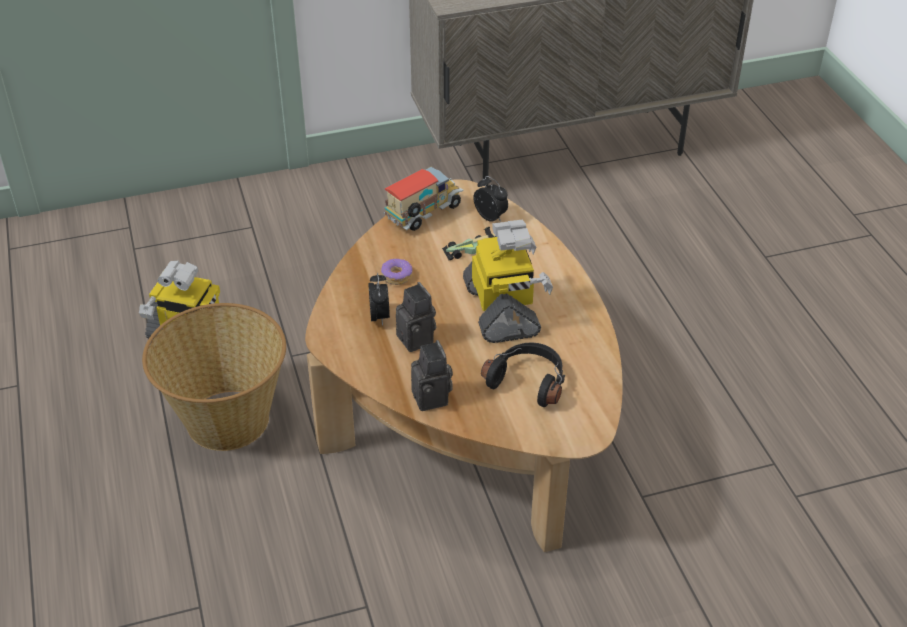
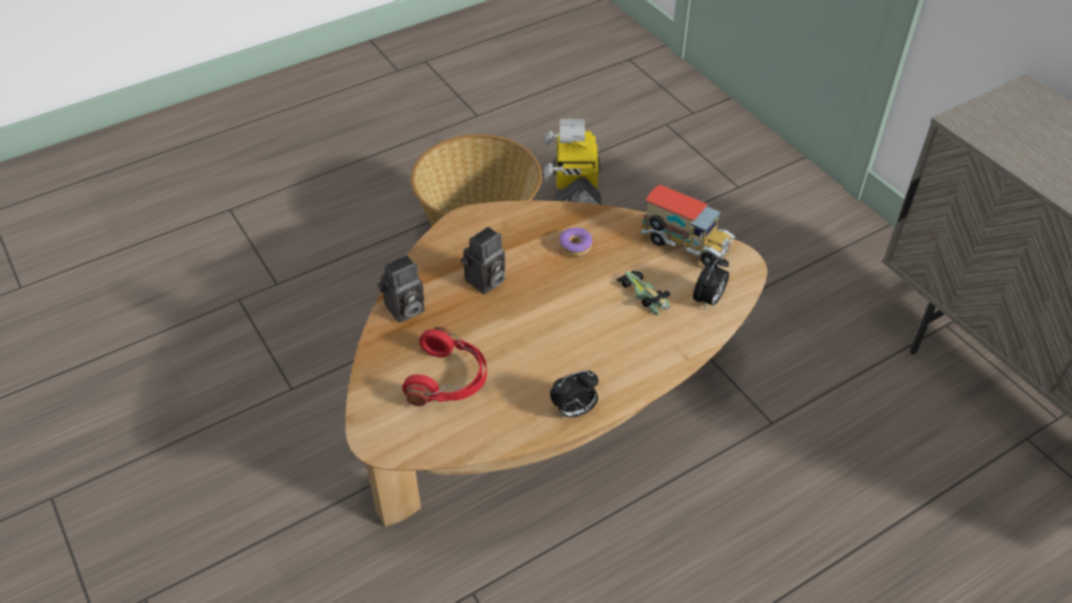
camera: 75 degrees right, 5 degrees up
(379, 317) = (509, 248): alarm clock -> alarm clock (574, 411)
(503, 310) = (553, 339): toy robot -> none
(528, 381) = (449, 379): black headphones -> red headphones

